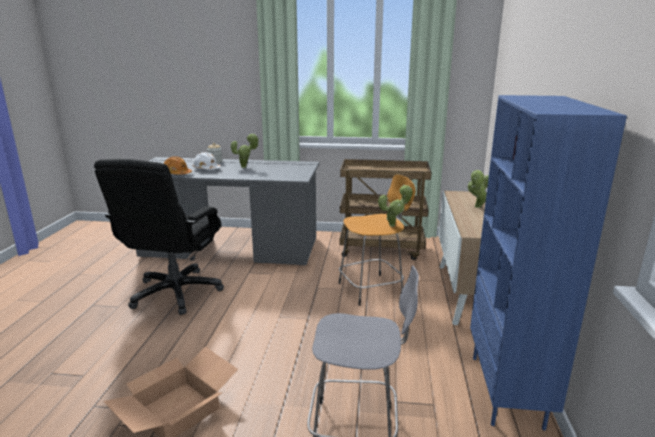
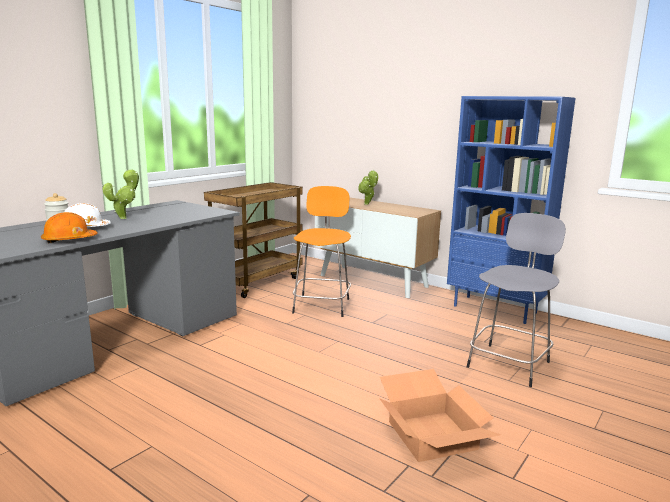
camera: 60 degrees left, 5 degrees down
(176, 293) = (180, 396): black office chair -> none
(394, 225) = (339, 232): potted plant -> none

